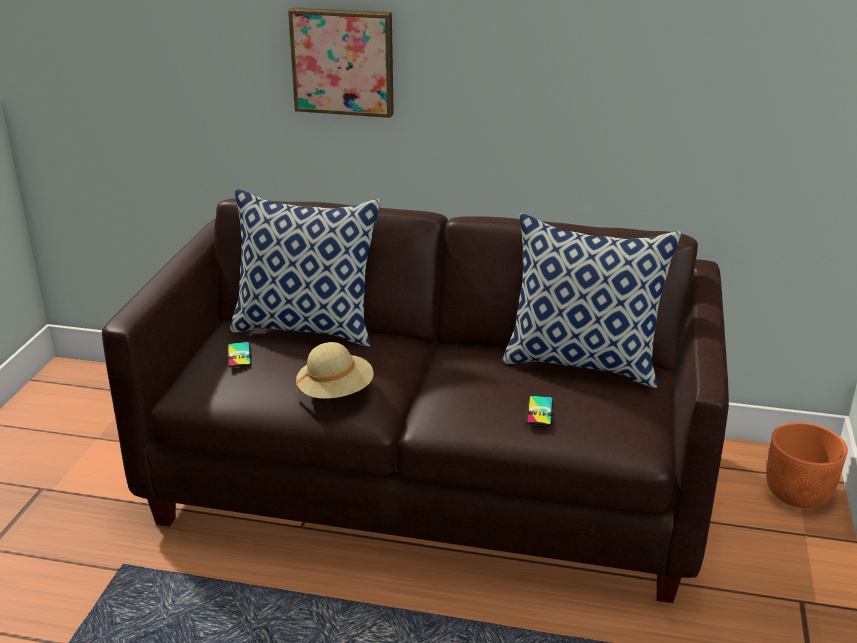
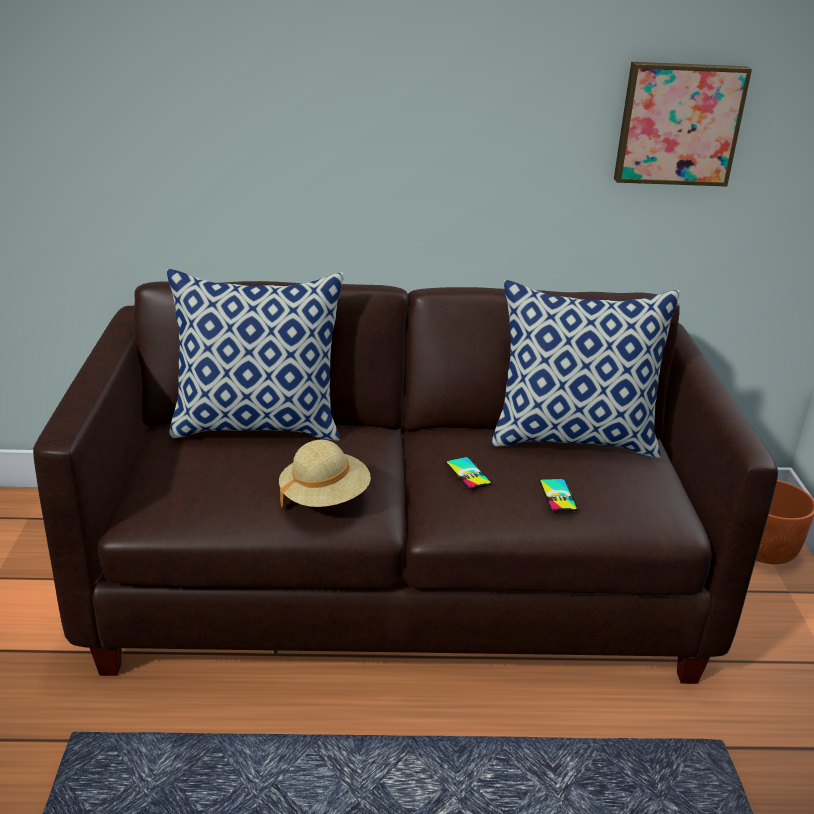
camera: 15 degrees left, 0 degrees up
(239, 355) = (192, 464): phone -> phone (468, 473)
(343, 61) = (277, 118): picture -> picture (678, 124)

